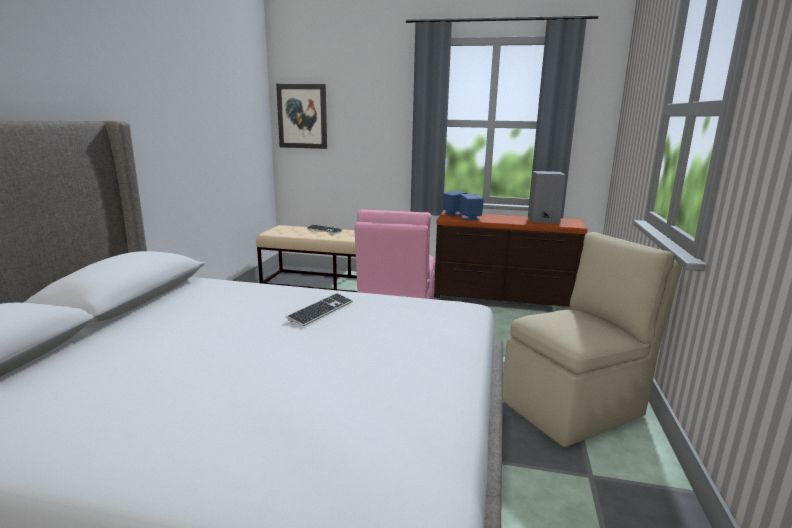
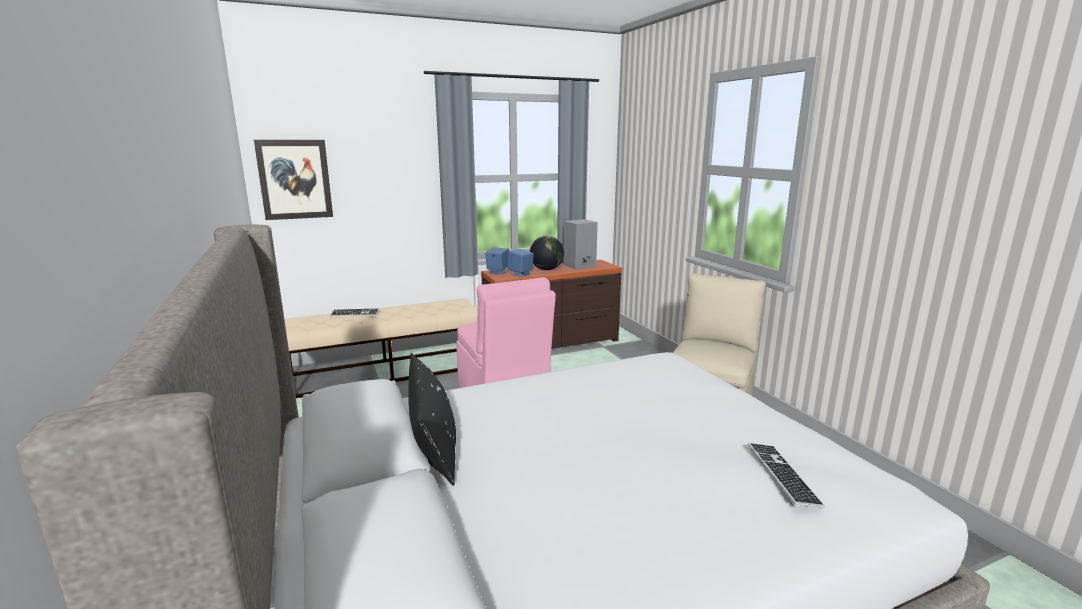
camera: 35 degrees left, 0 degrees up
(164, 307) = (433, 442): none -> black pillow
(321, 311) = (581, 394): keyboard -> keyboard (782, 475)
(502, 219) = (546, 269): none -> globe

